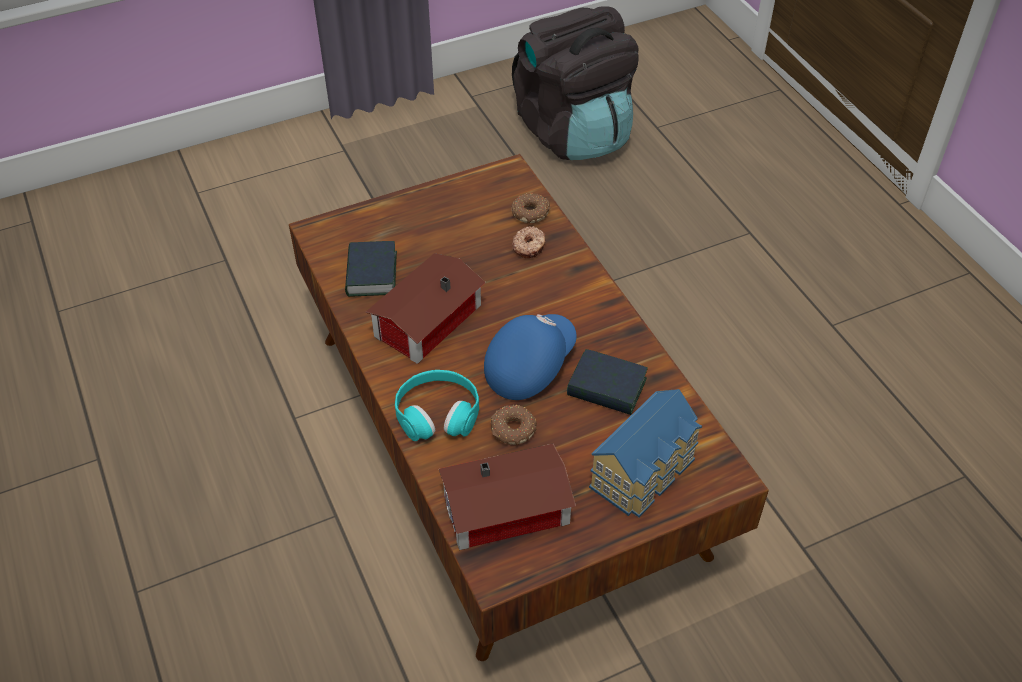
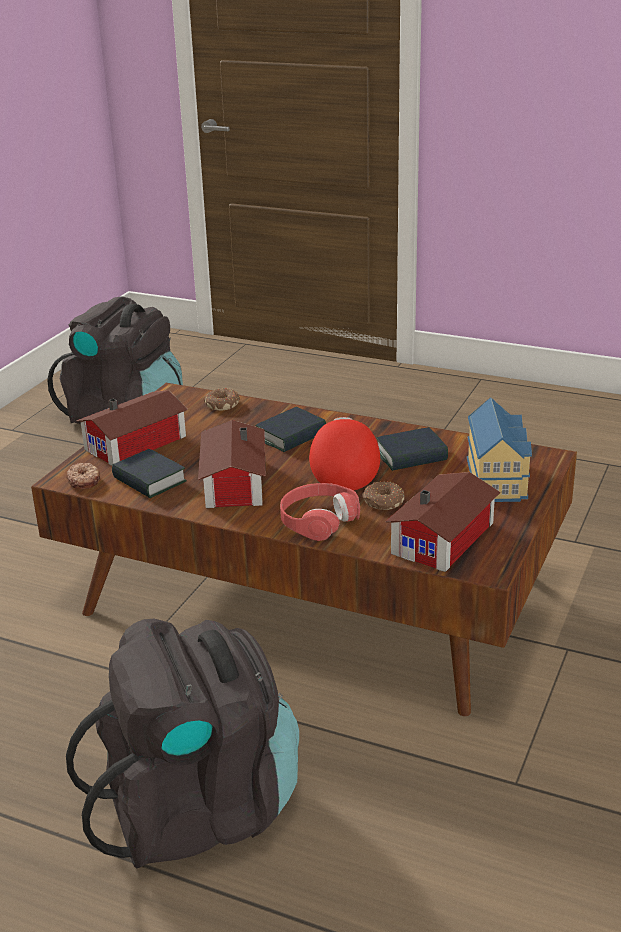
camera: 40 degrees left, 20 degrees down
(213, 587) = (198, 809): none -> black backpack
(414, 221) = (139, 442): none -> toy house
(437, 413) = (318, 520): turquoise headphones -> red headphones
(529, 247) = (249, 419): donut -> donut (84, 481)
(529, 365) = (343, 470): blue cap -> red cap
(538, 292) = (291, 436): none -> book

